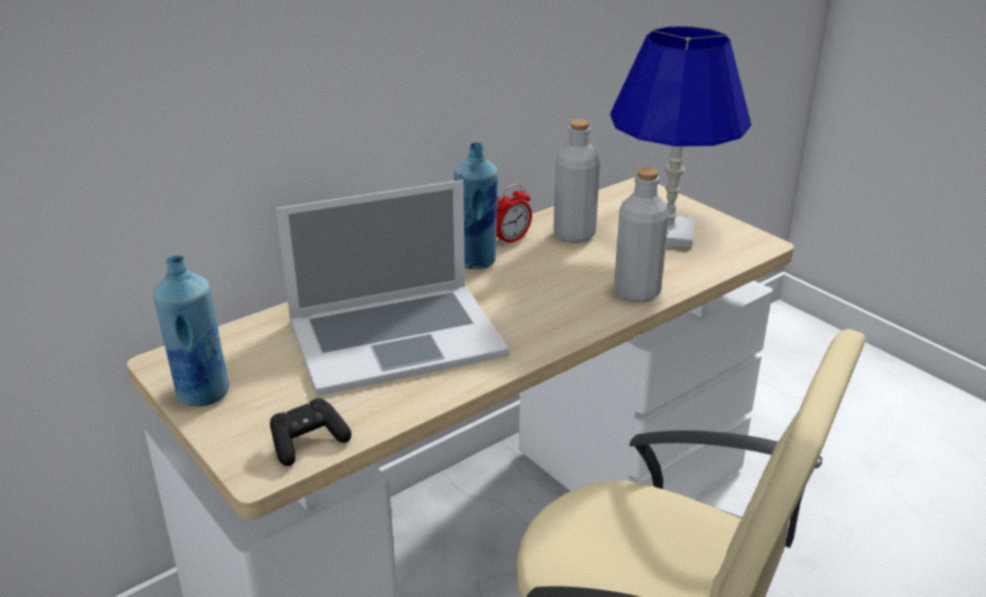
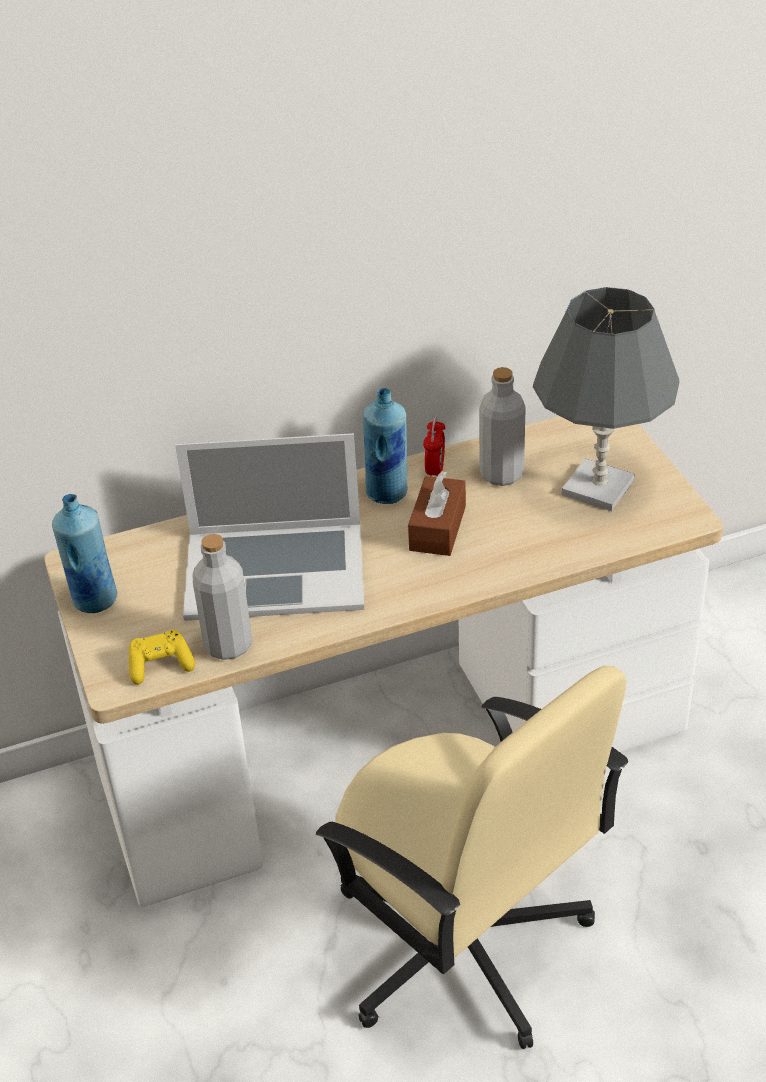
camera: 20 degrees right, 10 degrees up
(308, 442) = (160, 665): black game controller -> yellow game controller
(511, 240) = (435, 470): alarm clock -> alarm clock turned 60 degrees counterclockwise
(541, 281) = (437, 528): none -> brown tissue box
(636, 292) = (522, 558): grey bottle -> grey bottle (228, 645)
(667, 233) = (598, 487): blue table lamp -> grey table lamp

